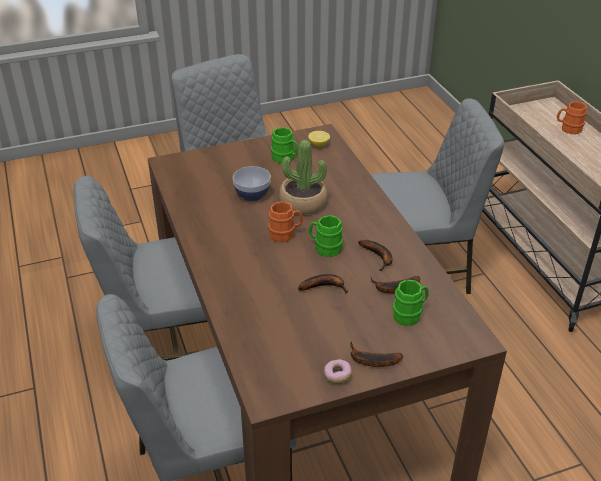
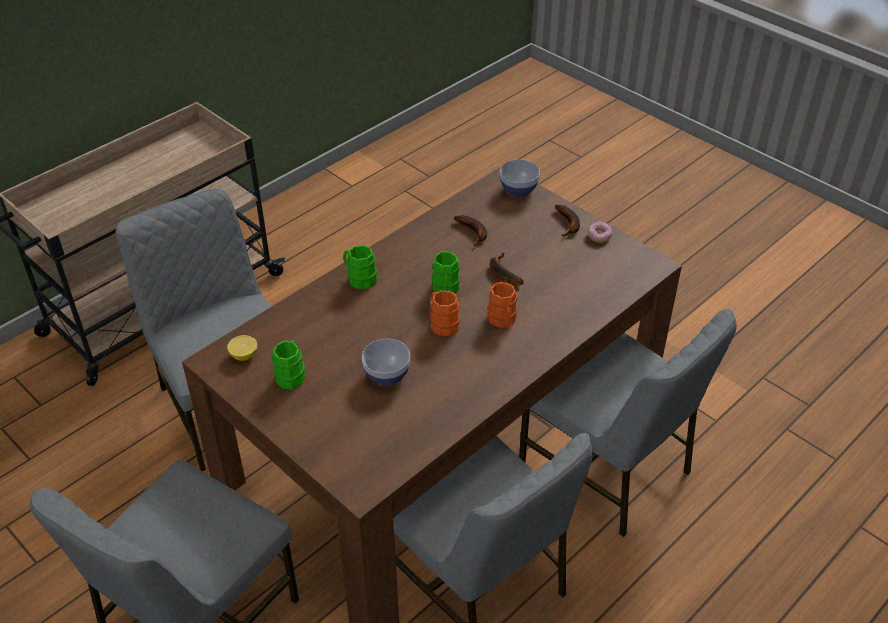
camera: 115 degrees left, 5 degrees up
(303, 203) = (378, 329): potted plant -> none
(379, 257) = (436, 252): banana -> none
(410, 314) = (500, 216): green mug -> green mug (359, 278)
(450, 344) = (518, 190): none -> bowl
(568, 129) = (93, 191): orange mug -> orange mug (502, 321)

